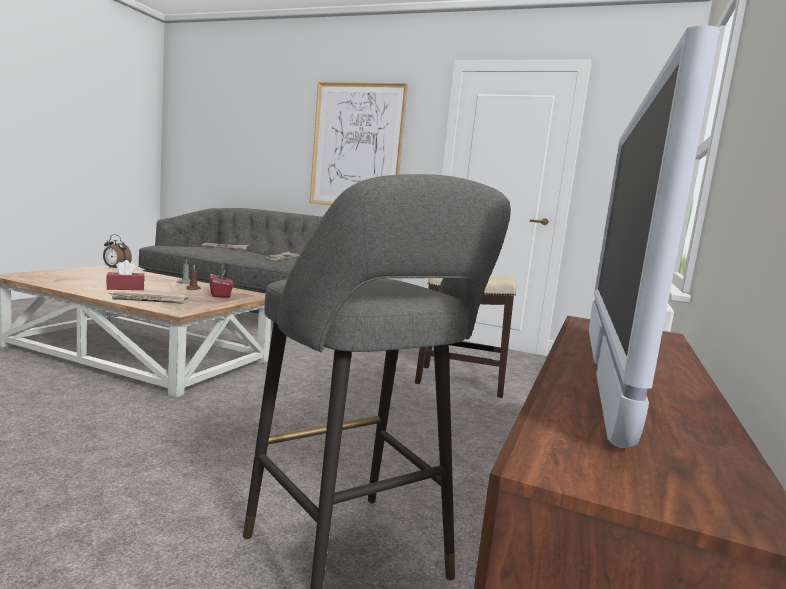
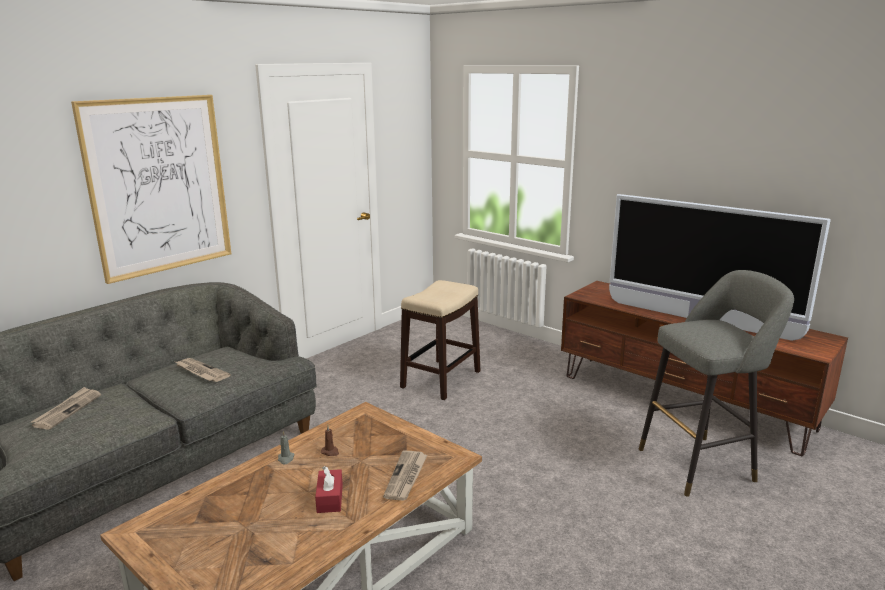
camera: 70 degrees left, 10 degrees up
(115, 269) = (154, 523): alarm clock -> none
(220, 295) = (365, 434): red tissue box -> none

